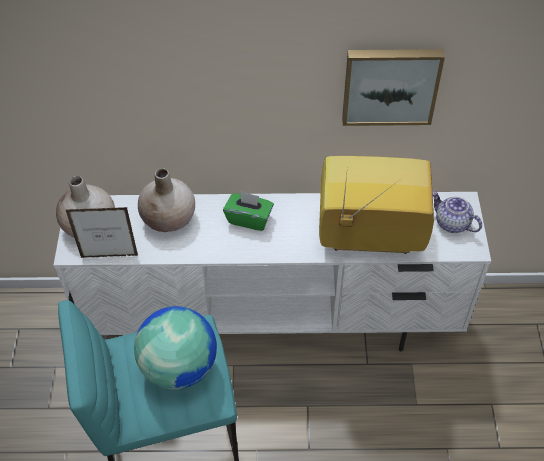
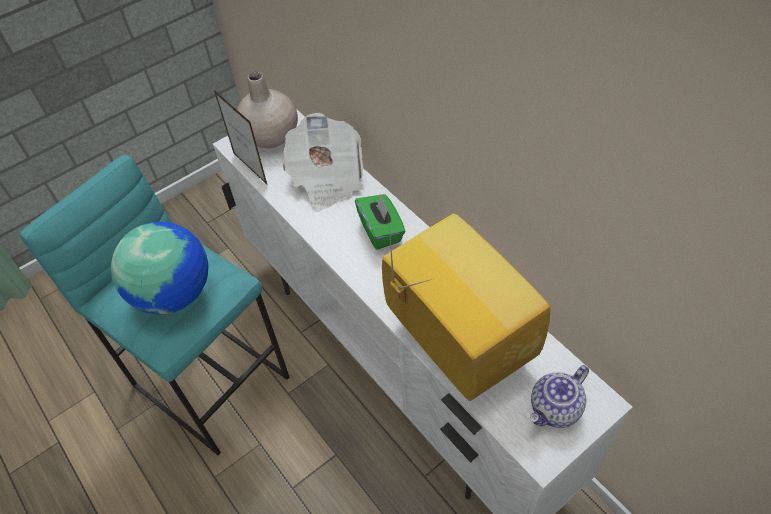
camera: 55 degrees right, 0 degrees up
(169, 219) = (326, 178): beige vase -> newspaper
(390, 85) = (557, 174): picture -> none
(451, 223) = (555, 409): teapot -> teapot turned 135 degrees counterclockwise

